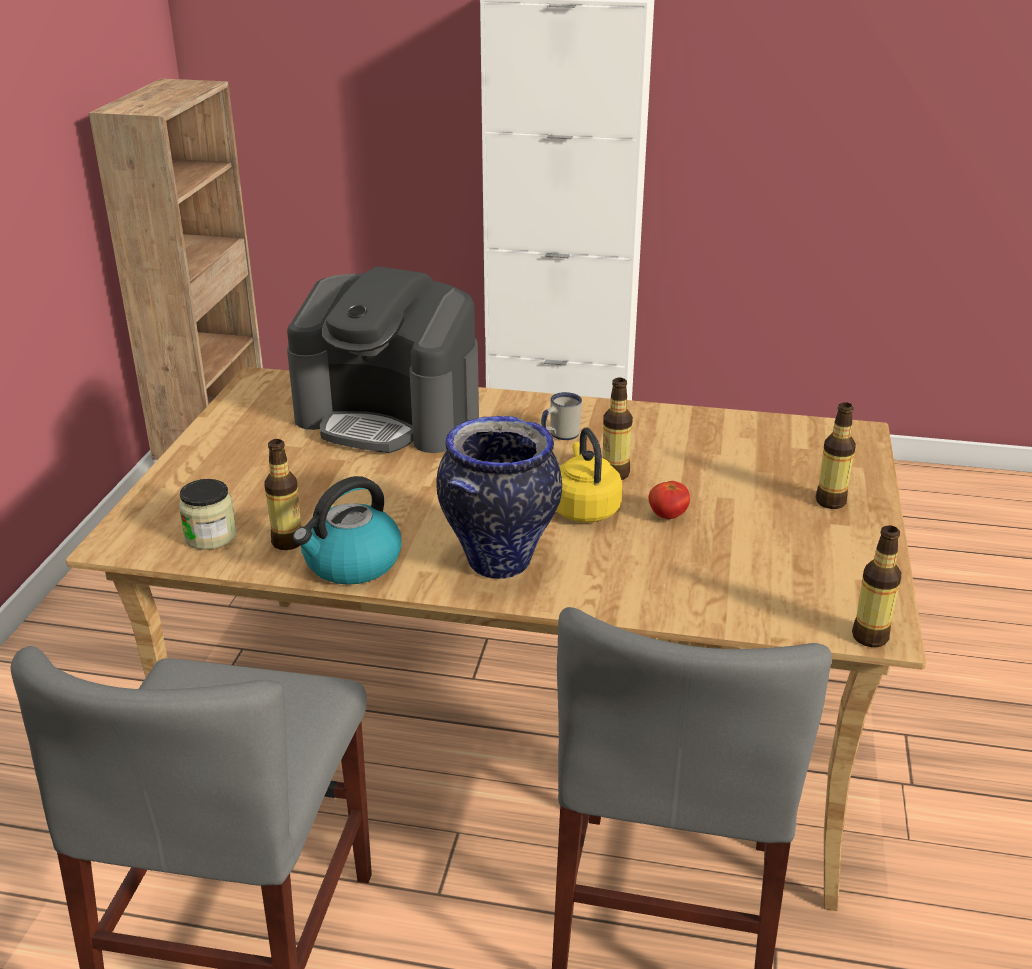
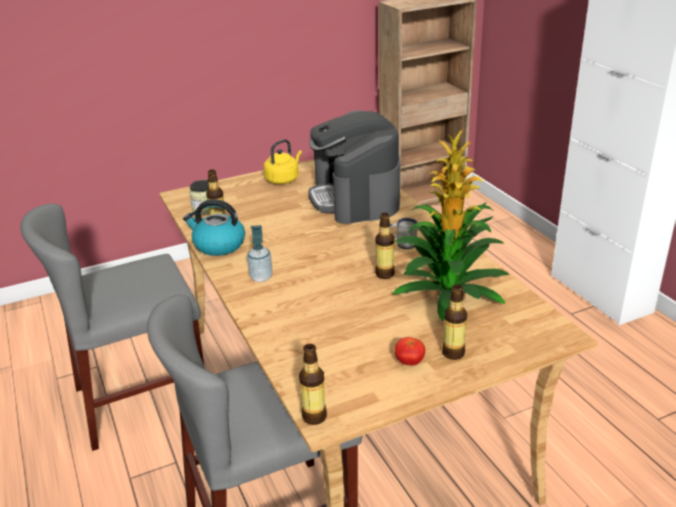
camera: 55 degrees right, 0 degrees up
(500, 561) = (261, 277): vase -> soap dispenser
(584, 508) = (337, 279): yellow kettle -> yellow kettle (283, 179)
(667, 516) = (362, 305): tomato -> tomato (409, 362)
(706, 454) = (449, 292): none -> potted plant

